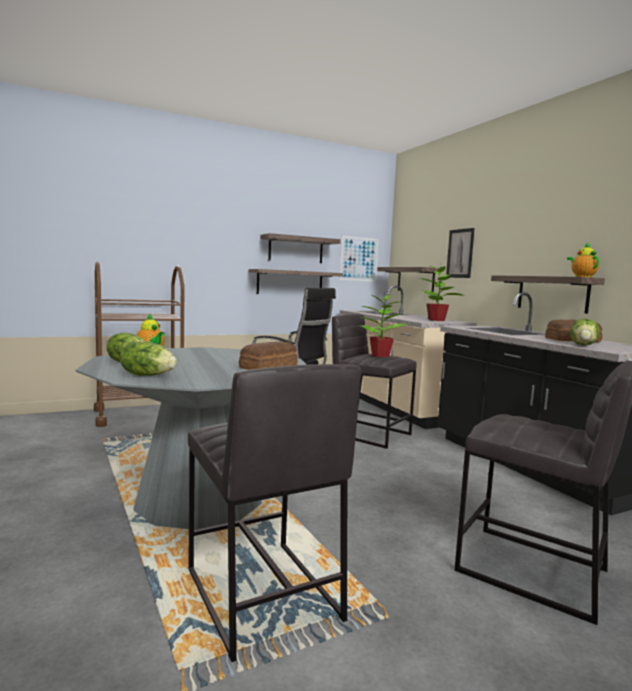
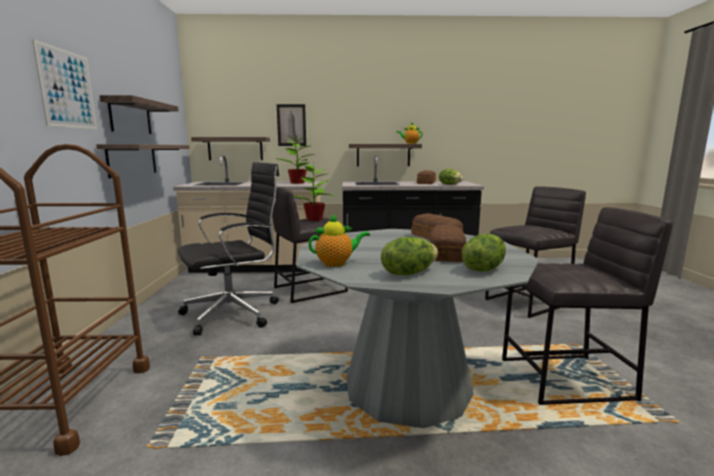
camera: 65 degrees left, 5 degrees up
(199, 369) = (447, 253): none -> bread
(359, 259) = (172, 128): picture -> picture (67, 89)

